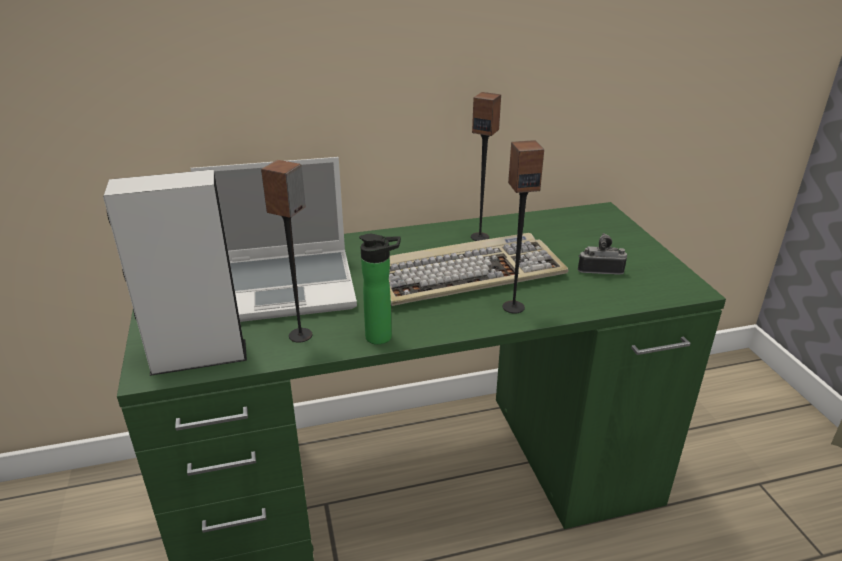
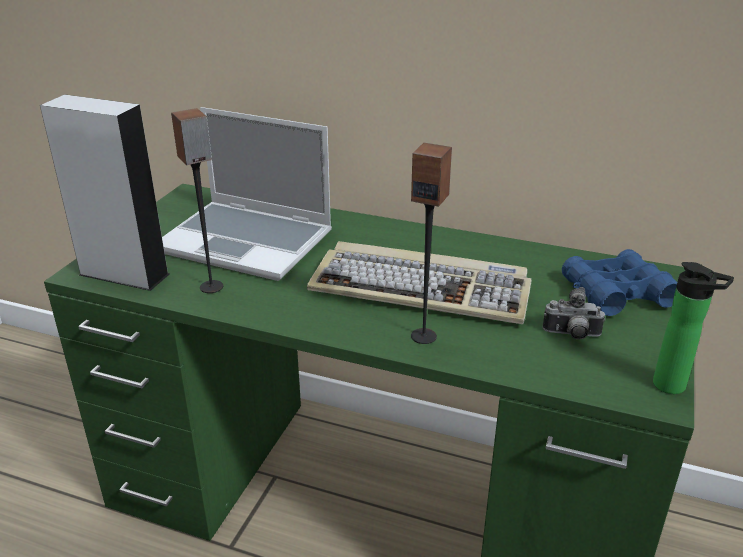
camera: 35 degrees right, 0 degrees up
(383, 337) = (271, 315): bottle -> bottle (674, 387)
(480, 237) = (483, 257): speaker -> none
(590, 232) = (616, 293): none -> blue binoculars
(599, 269) = (571, 335): camera -> camera turned 150 degrees clockwise

